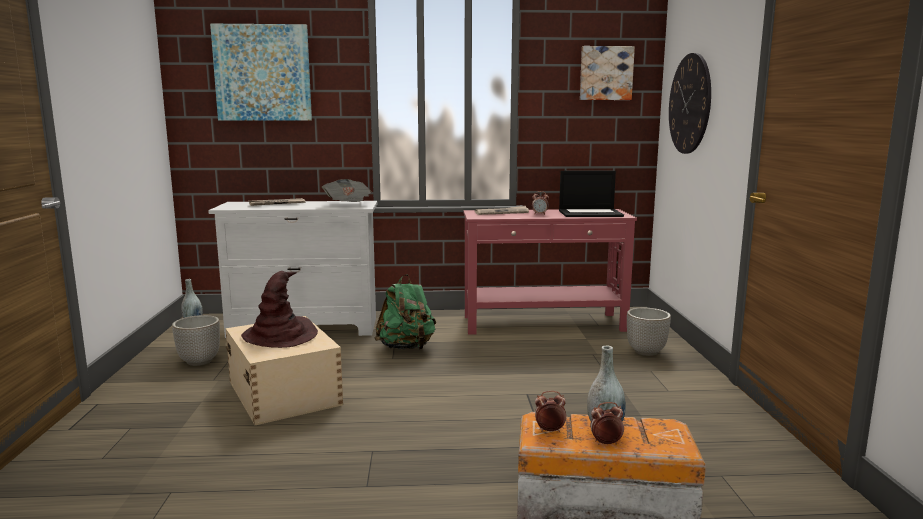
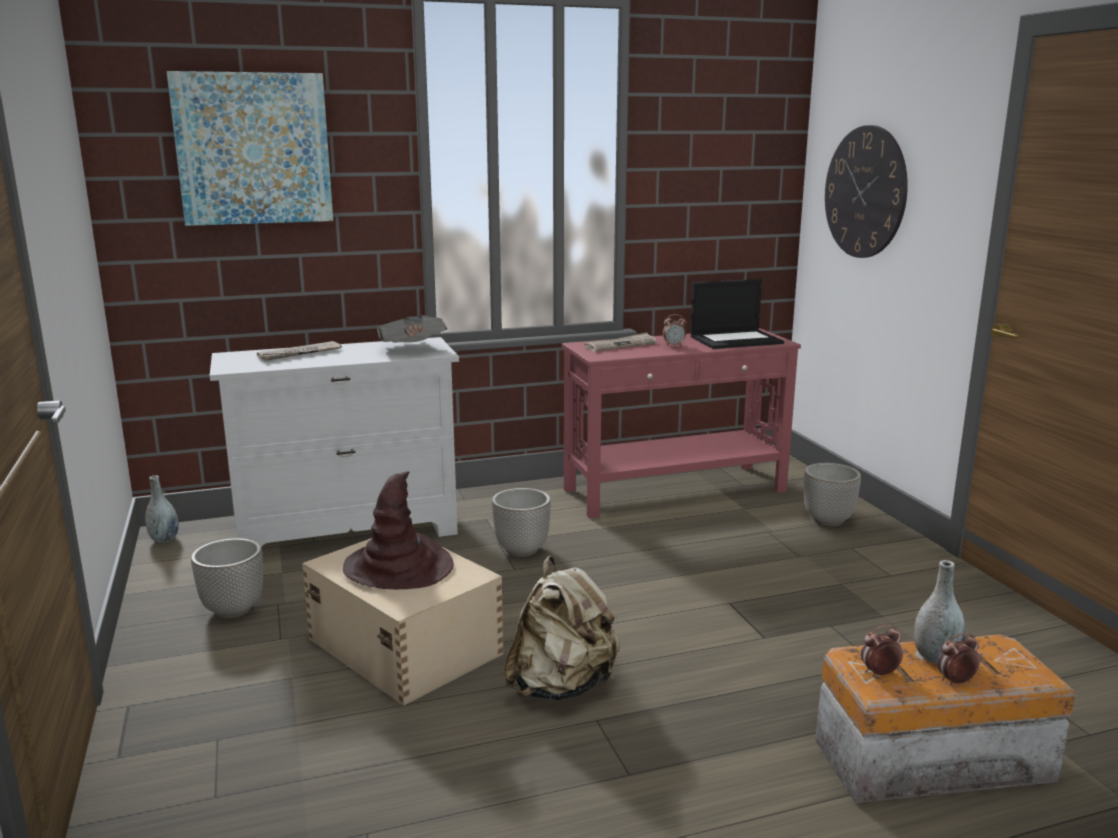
camera: 15 degrees left, 5 degrees up
(365, 428) = (562, 686): none -> beige backpack
(406, 348) = (522, 550): green backpack -> planter
(606, 73) = (738, 143): picture -> none

